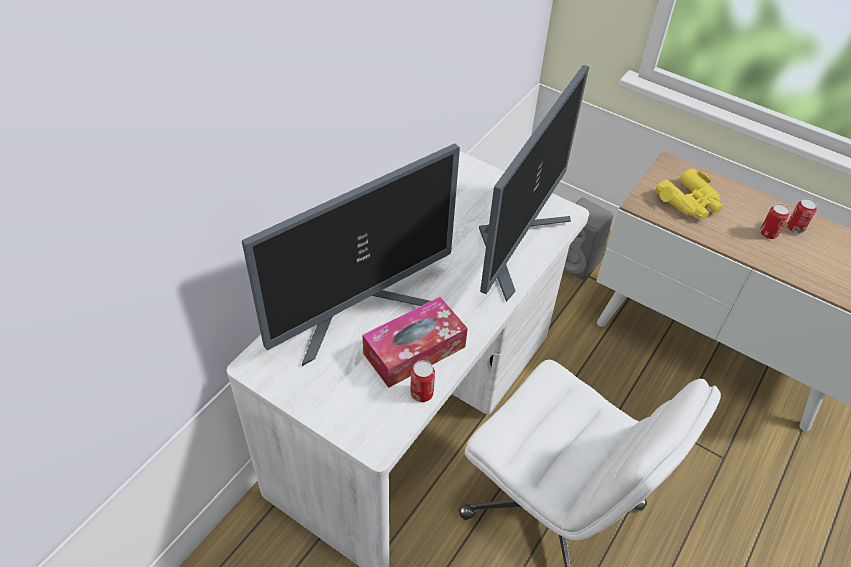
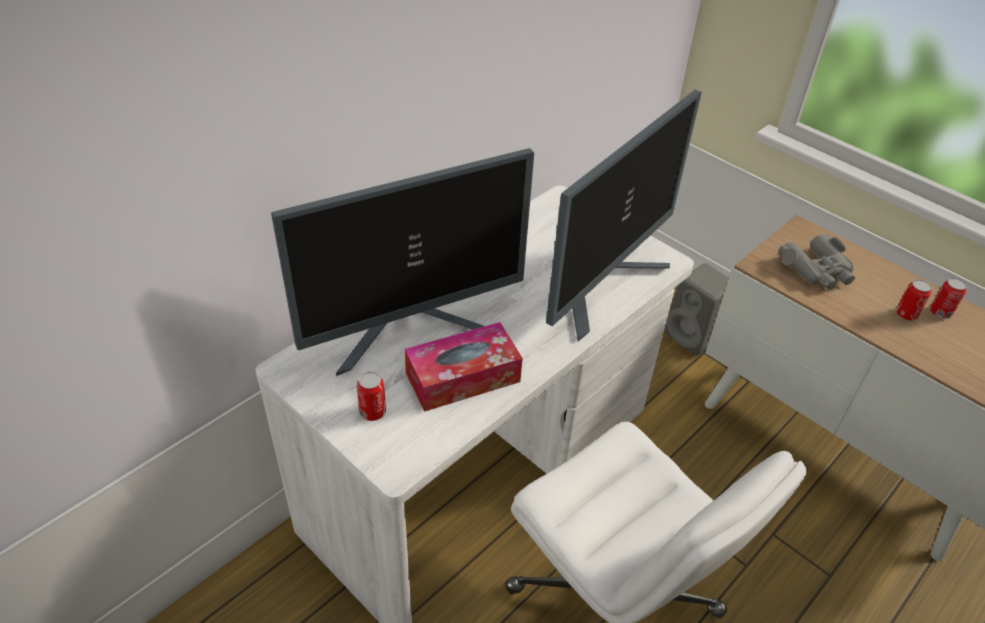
camera: 10 degrees right, 5 degrees down
(421, 393) = (459, 422): can -> can (372, 412)
(689, 202) = (817, 270): yellow binoculars -> grey binoculars

